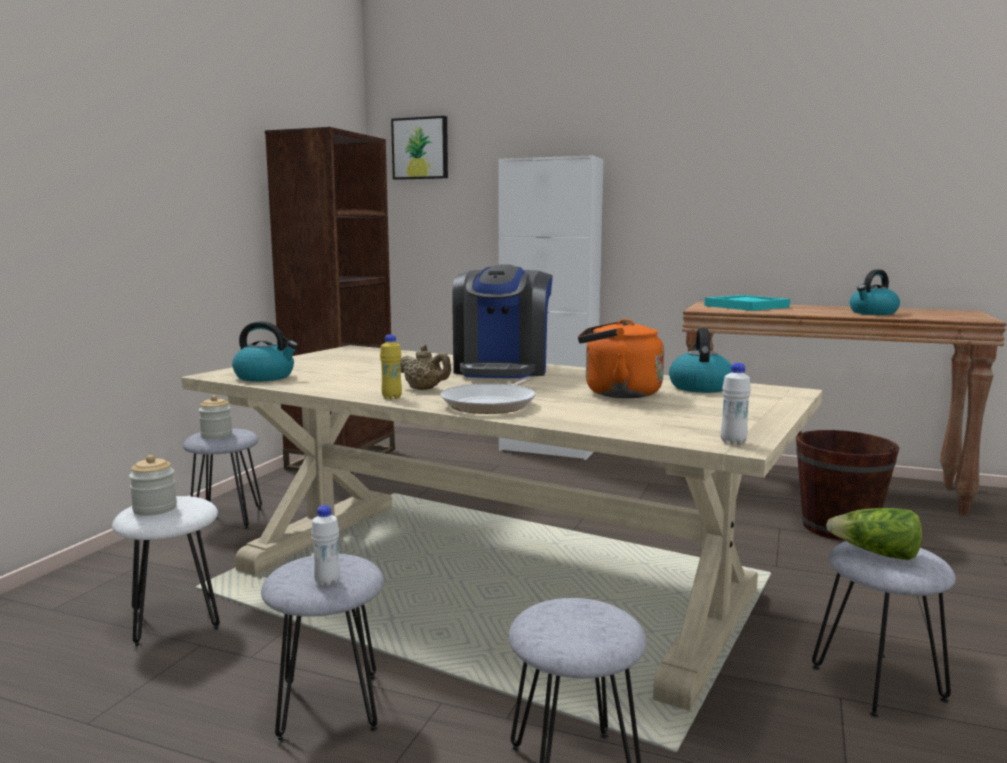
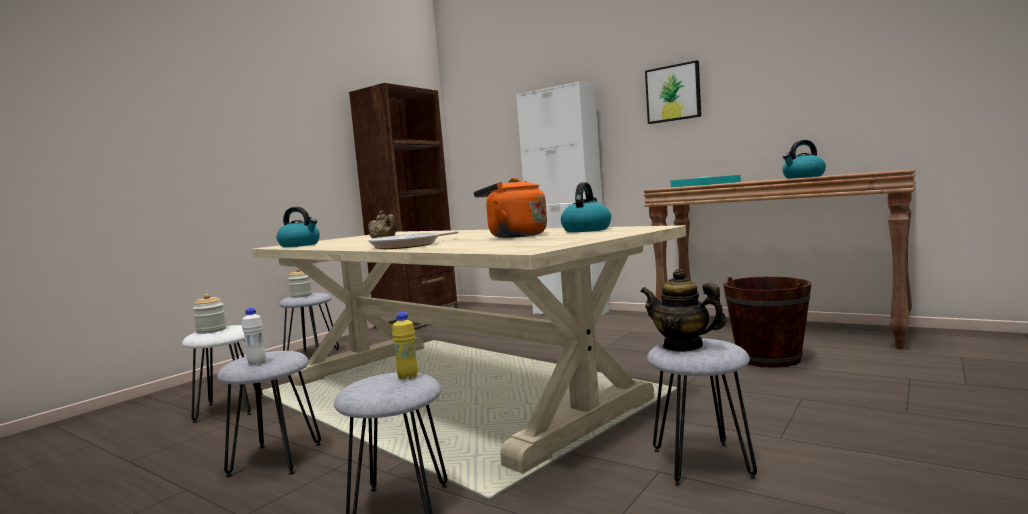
camera: 15 degrees right, 5 degrees down
(391, 397) = (352, 247): yellow bottle -> yellow bottle (408, 377)
(420, 148) = (475, 97): picture -> picture (673, 93)
(502, 370) = (463, 233): coffee machine -> none
(733, 442) = (529, 249): white bottle -> none
(876, 554) = (683, 346): lettuce -> teapot

